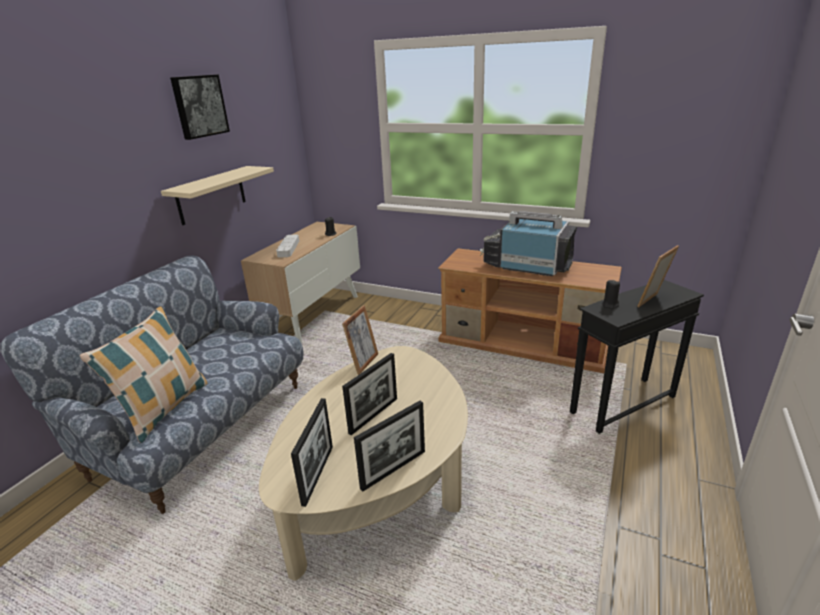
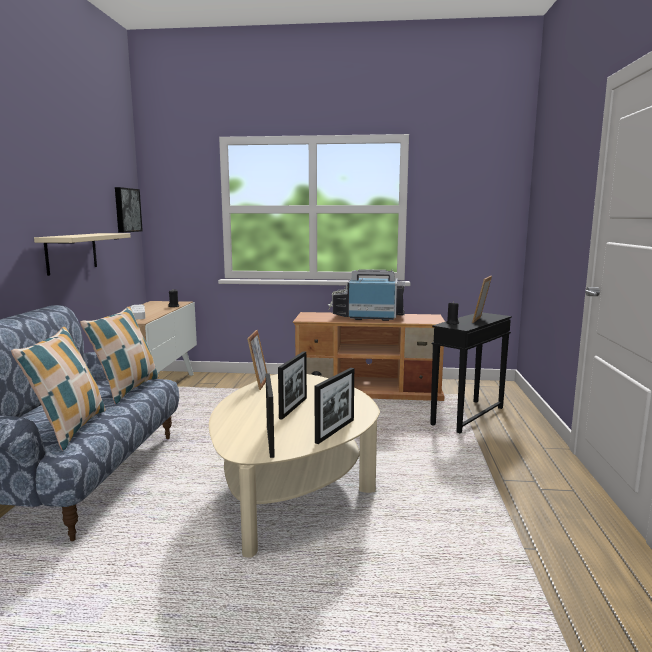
camera: 20 degrees left, 15 degrees down
(199, 106) = (68, 169): picture -> picture (126, 210)
(244, 350) = (127, 389): none -> pillow

